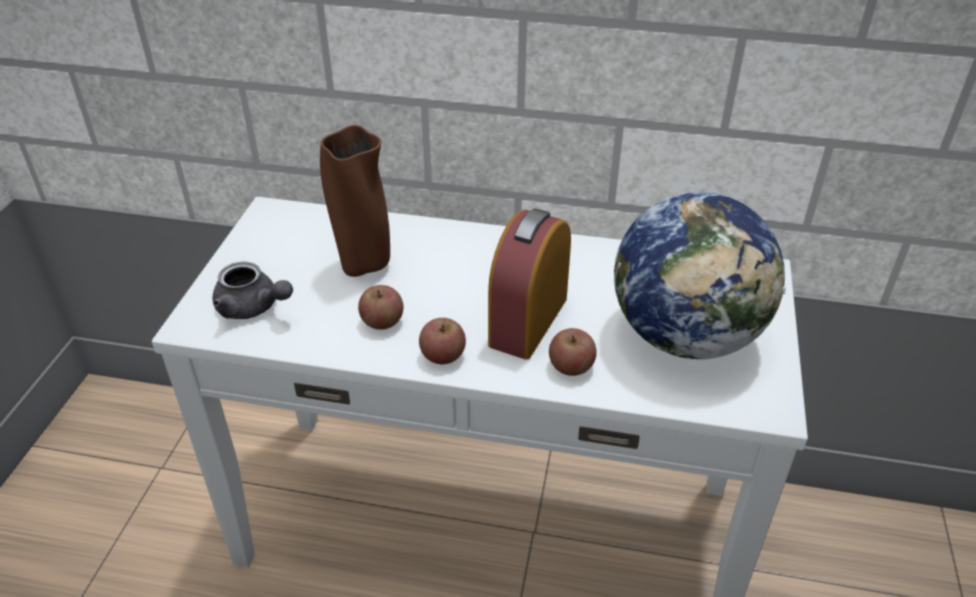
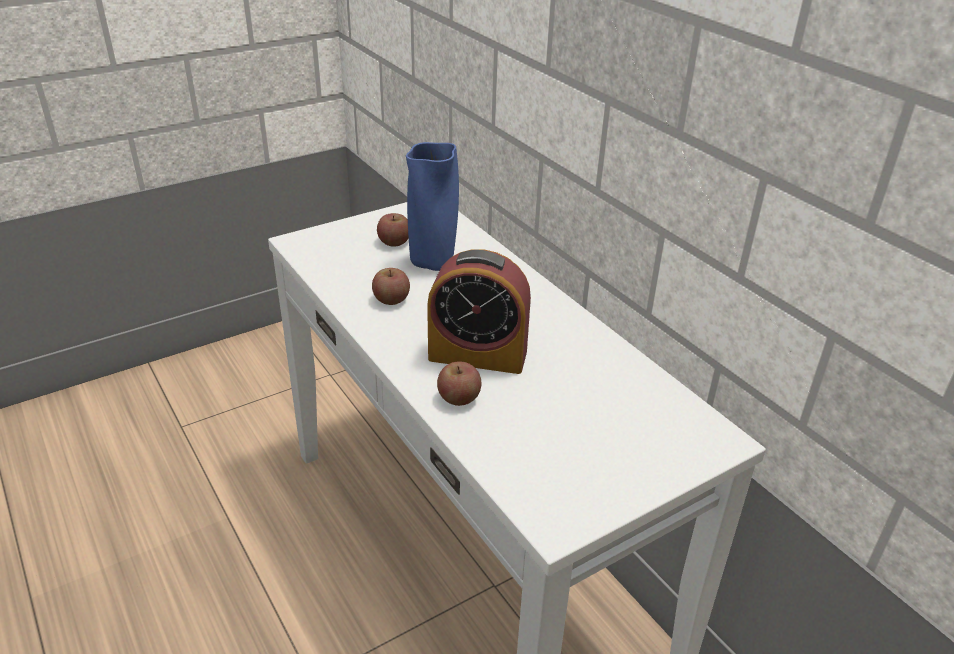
camera: 45 degrees right, 5 degrees down
(253, 308) = (338, 251): grey teapot -> none
(364, 266) = (432, 264): brown vase -> blue vase
(443, 355) = (393, 339): apple -> apple (394, 242)
(528, 321) = (477, 355): alarm clock -> alarm clock turned 150 degrees counterclockwise
(686, 336) = (574, 437): globe -> none

